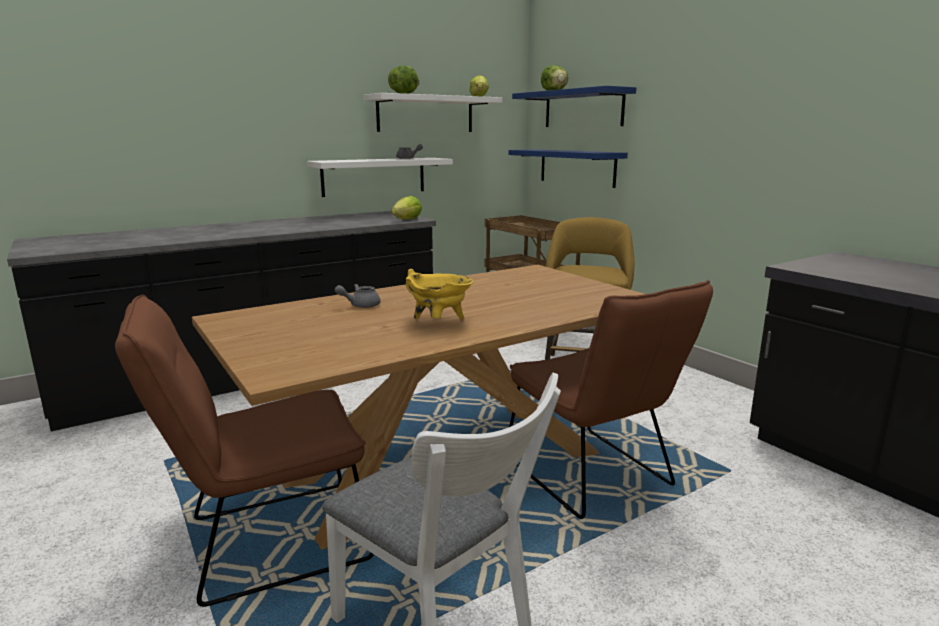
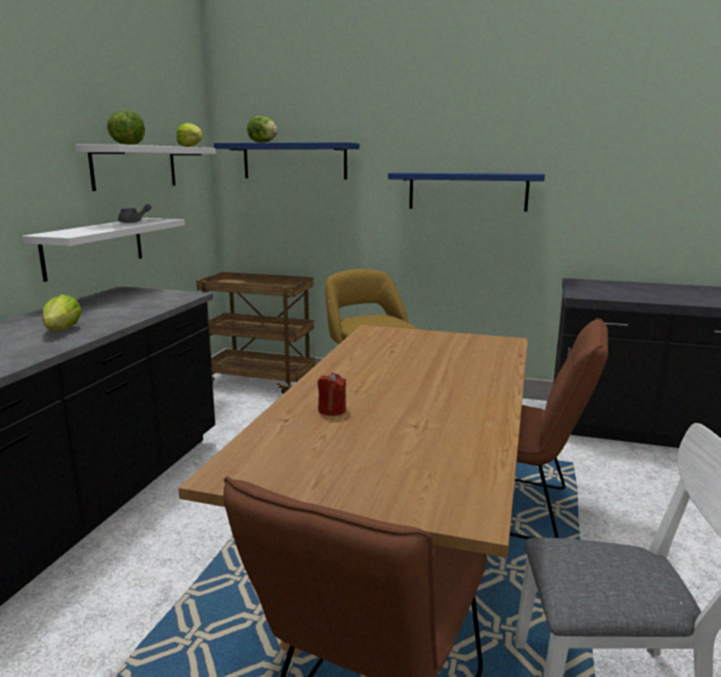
camera: 40 degrees left, 0 degrees up
(360, 305) = (332, 410): grey teapot -> red candle
(407, 220) = (182, 297): lettuce -> lettuce (62, 330)
(439, 322) = (444, 406): yellow cooking pot -> none
(577, 167) = (292, 219): blue shelf -> blue shelf (467, 191)

